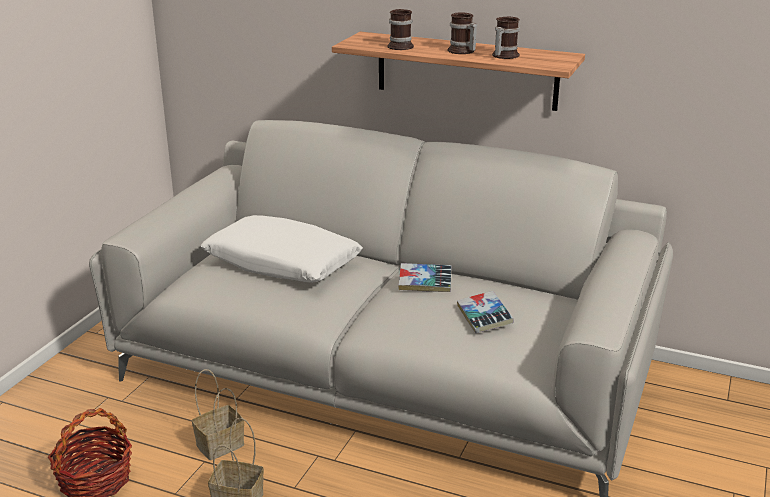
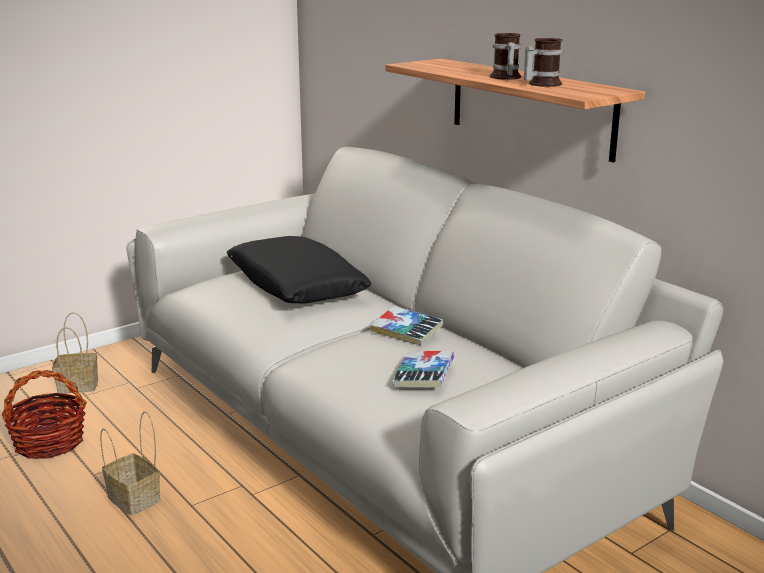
camera: 30 degrees right, 5 degrees down
(221, 444) = (173, 447): basket -> basket (79, 385)
(282, 263) = (296, 285): white pillow -> black pillow
(401, 46) = (453, 69): mug -> none

